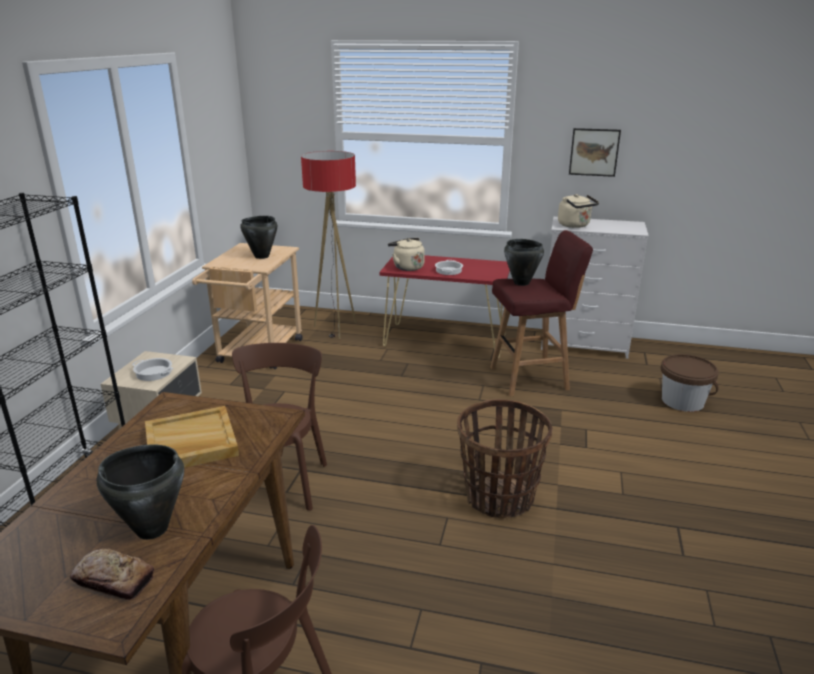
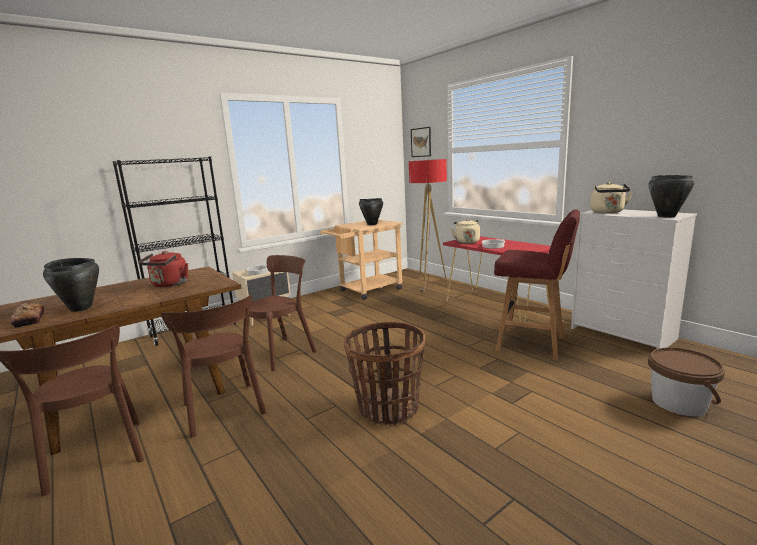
camera: 40 degrees right, 10 degrees down
(190, 443) = (169, 285): beige tray -> red kettle
(334, 582) = (224, 411): none -> brown chair
(521, 283) = (521, 252): black cooking pot -> black cooking pot (666, 216)
(594, 152) = (642, 145): picture -> picture (421, 142)

